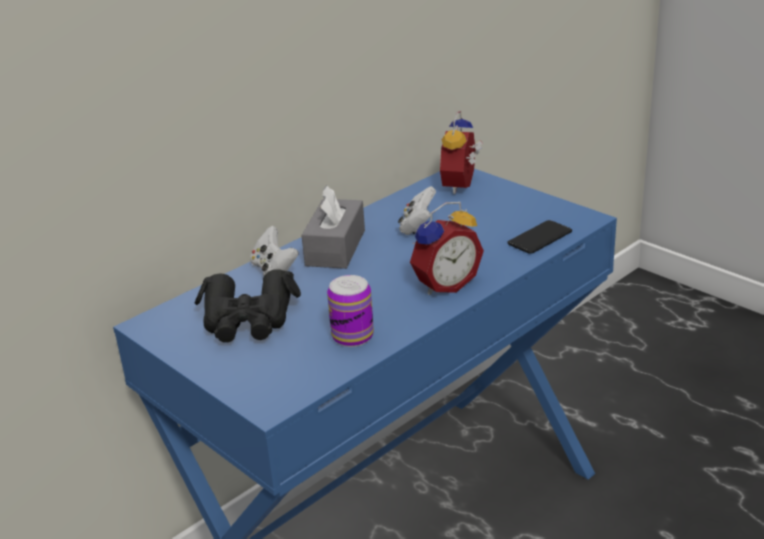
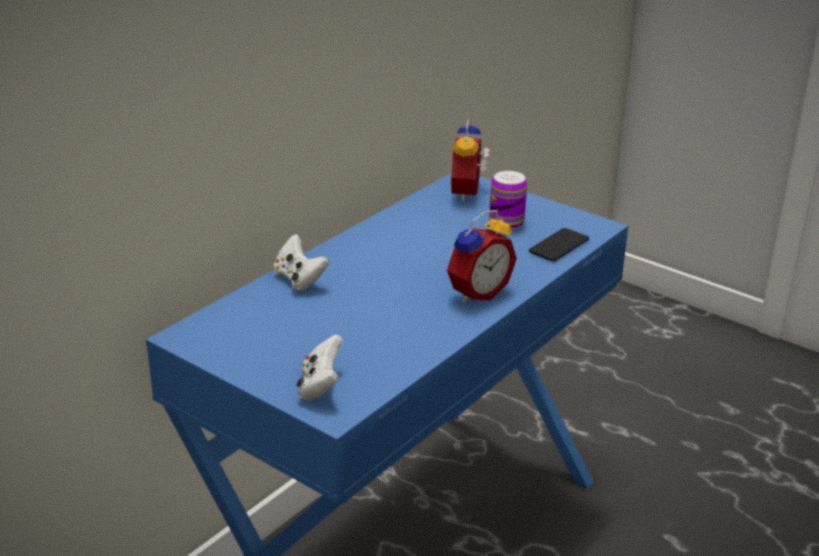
camera: 10 degrees left, 0 degrees up
(248, 319) = (287, 329): black binoculars -> none
(335, 248) = (356, 256): grey tissue box -> none
(352, 336) = (398, 344): can -> can (506, 222)
(417, 227) = (434, 234): white game controller -> white game controller (320, 387)

